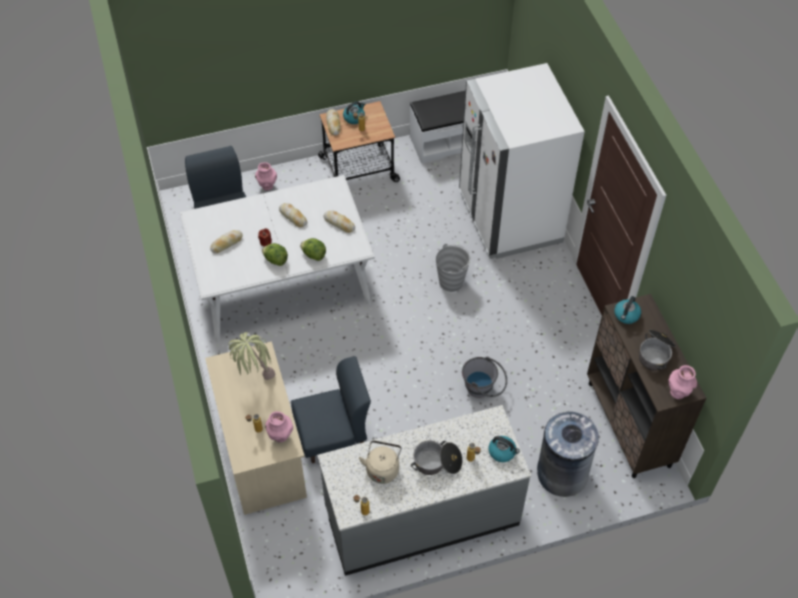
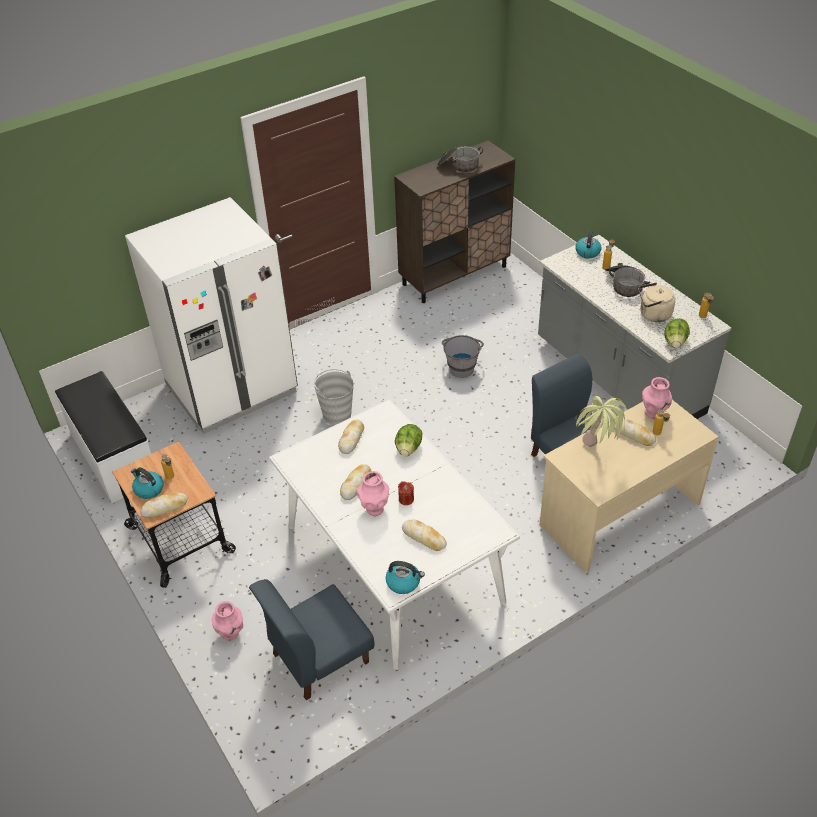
camera: 105 degrees left, 10 degrees down
(263, 411) = (633, 435): none -> bread
(275, 260) = (430, 481): lettuce -> lettuce (675, 342)
(561, 473) = (524, 304): grey trash can -> none
(626, 315) = (425, 184): kettle -> kettle (404, 582)
(678, 393) = (491, 152): pink vase -> pink vase (375, 509)

